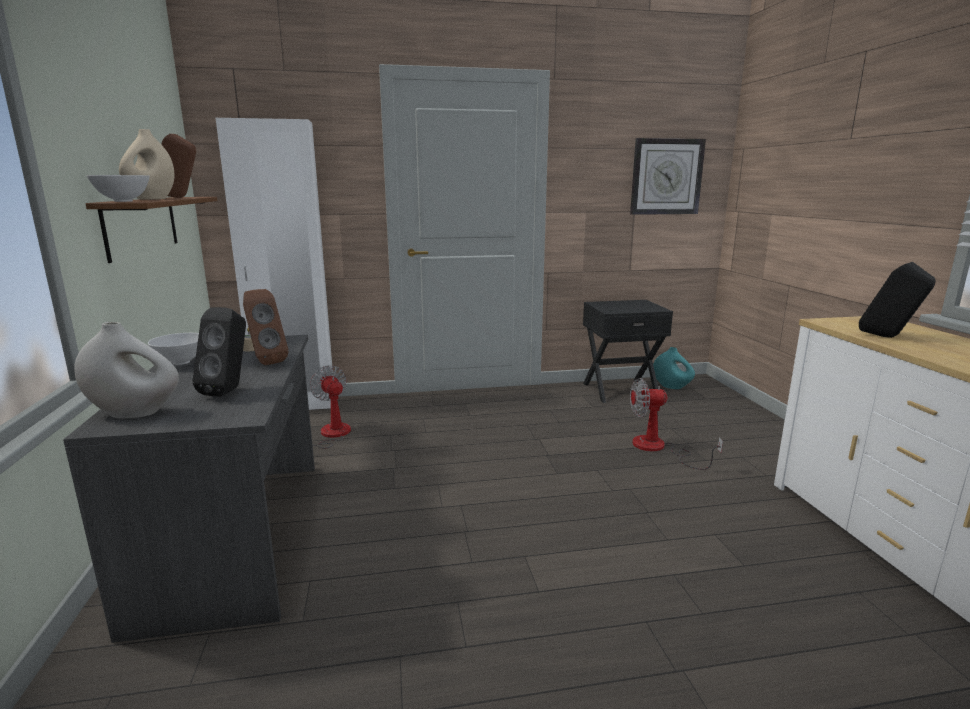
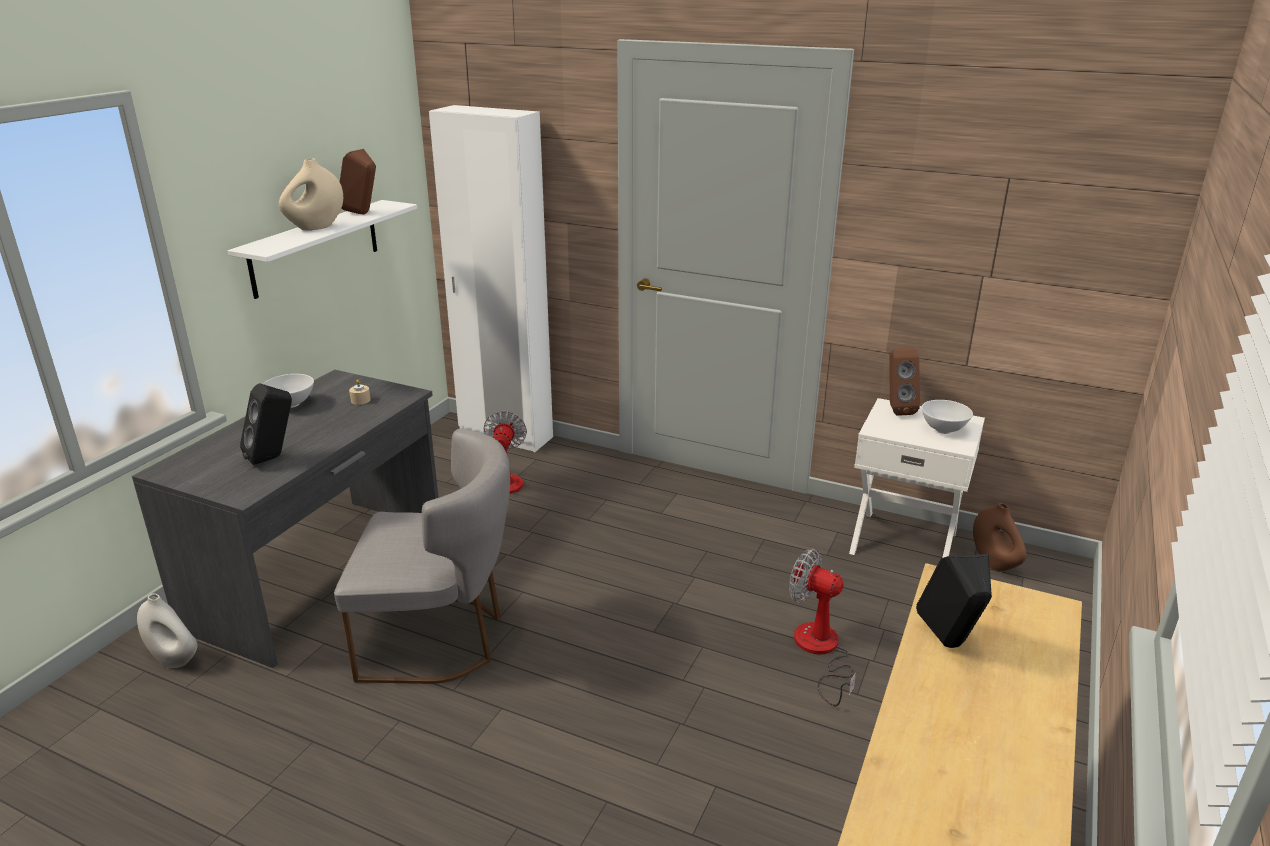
camera: 35 degrees right, 10 degrees up
(122, 201) = (263, 245): white bowl -> white bowl (942, 430)
(135, 413) = (193, 462): white vase -> white vase (174, 659)
(142, 225) = (315, 248): brown shelf -> white shelf
(265, 362) = (344, 425): brown speaker -> brown speaker (896, 409)
(415, 535) = (441, 639): none -> grey chair
(620, 390) = (904, 542): black nightstand -> white nightstand
(666, 177) = (1047, 229): wall clock -> none
(671, 387) = (994, 563): turquoise vase -> brown vase

